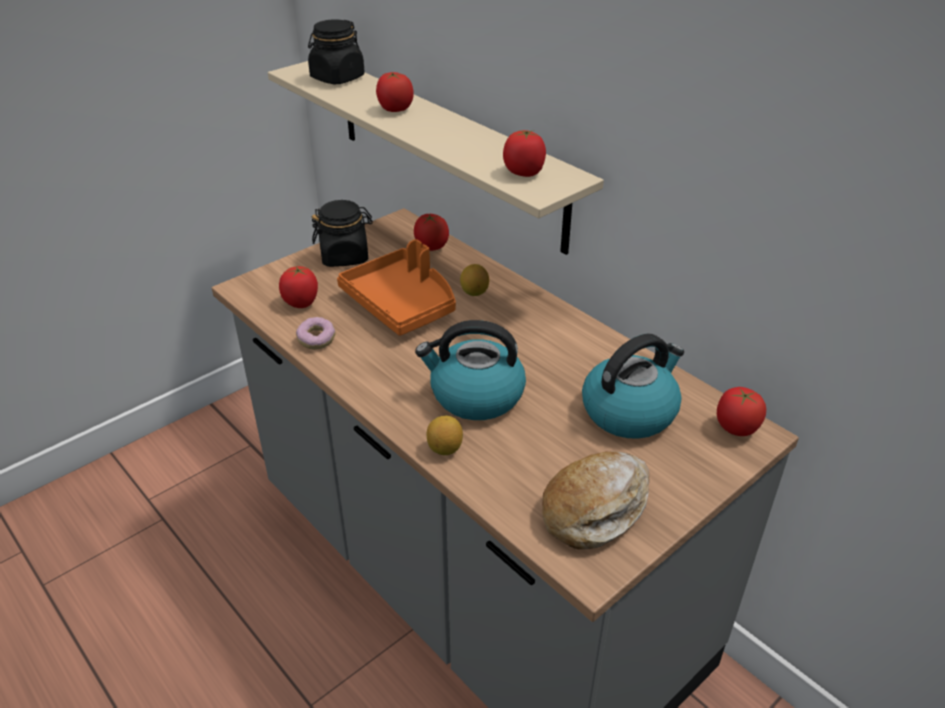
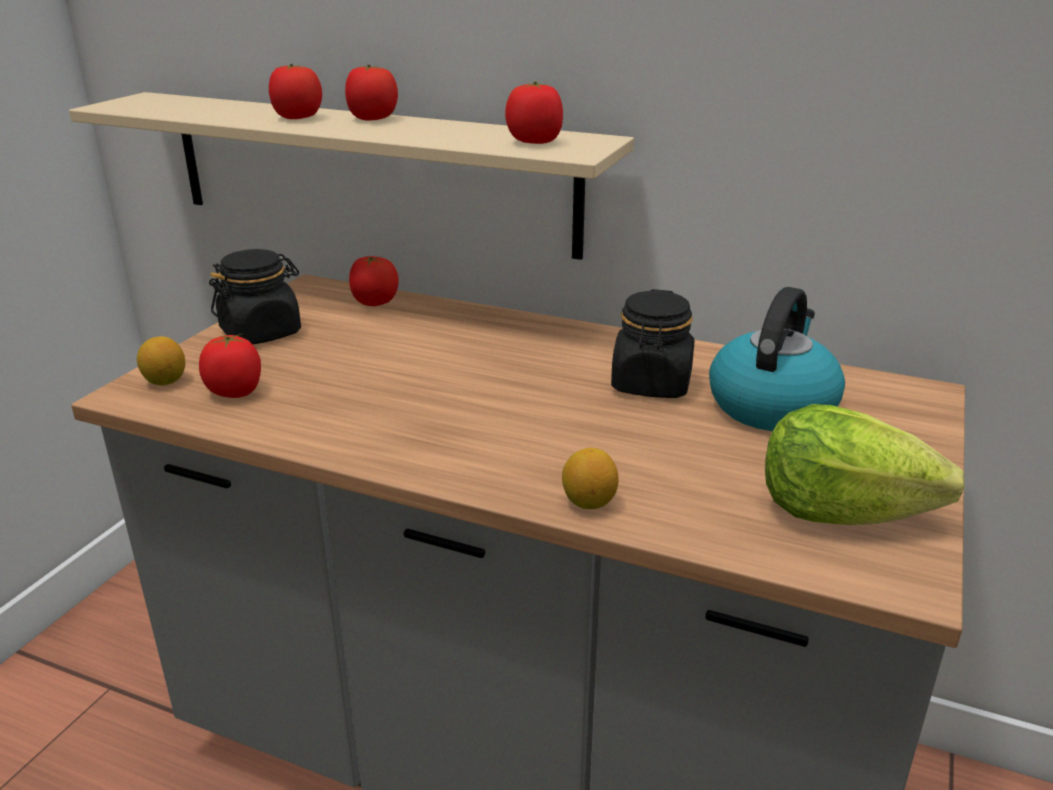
camera: 25 degrees left, 10 degrees down
(316, 340) = (293, 428): donut -> none
(337, 78) = (182, 104): black jar -> black jar (651, 384)
(402, 304) = (386, 364): orange tray -> none
(474, 292) = (472, 335): lemon -> lemon (165, 381)
(475, 396) = (573, 435): kettle -> none
(595, 508) = (839, 512): bread -> lettuce
(736, 428) = (898, 392): tomato -> tomato (372, 119)

